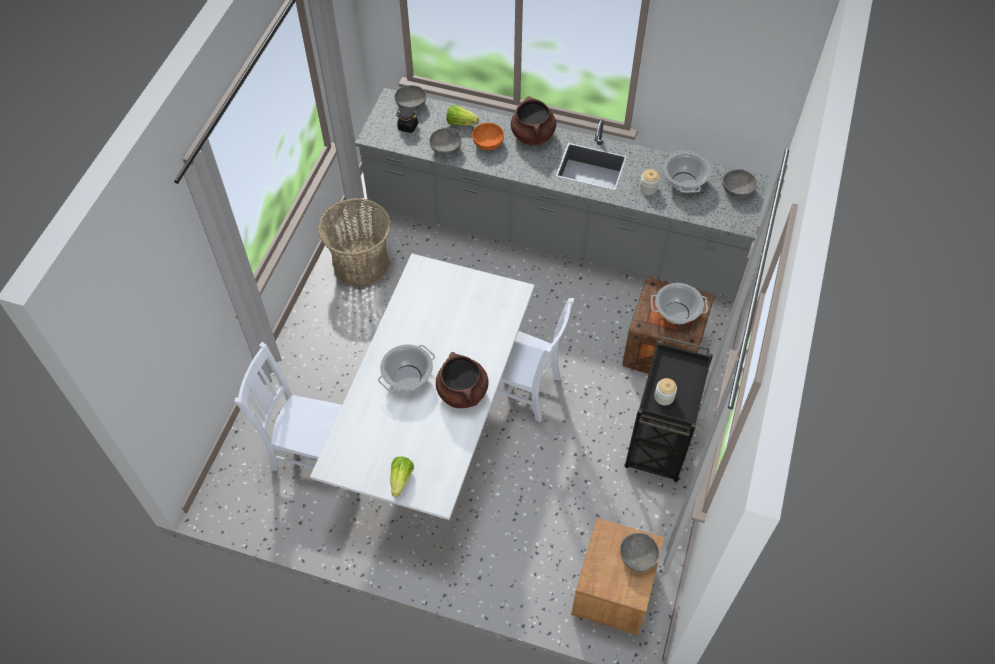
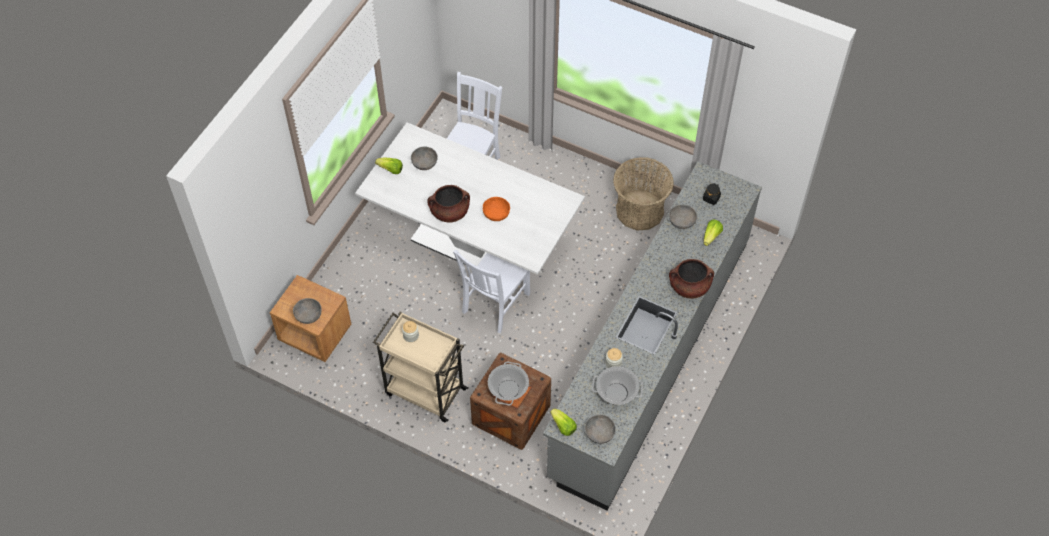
camera: 100 degrees right, 0 degrees up
(408, 377) = (470, 182): cooking pot -> none
(411, 105) = (737, 203): grey bowl -> grey bowl (424, 163)
(488, 143) = (684, 252): orange bowl -> orange bowl (496, 214)
(659, 442) = (424, 391): black cart -> beige cart
(740, 221) = (563, 426): none -> lettuce

